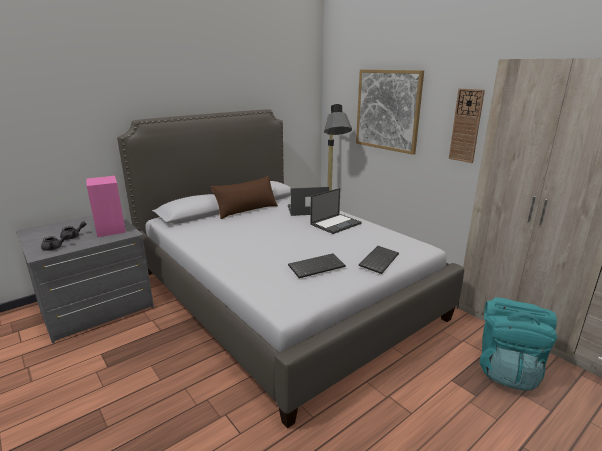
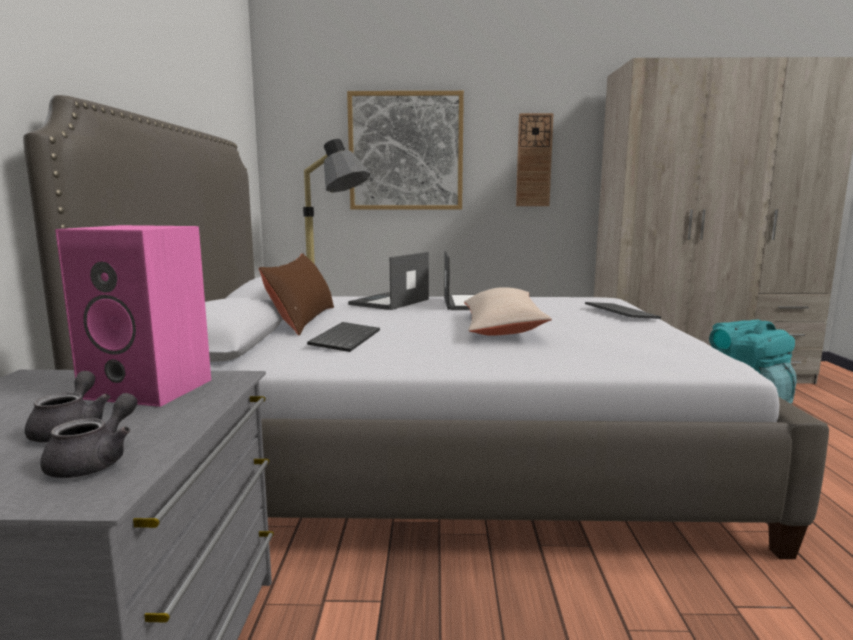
camera: 50 degrees left, 10 degrees down
(290, 244) = (501, 326): none -> beige pillow
(317, 266) = (606, 329): keyboard -> keyboard (344, 338)

